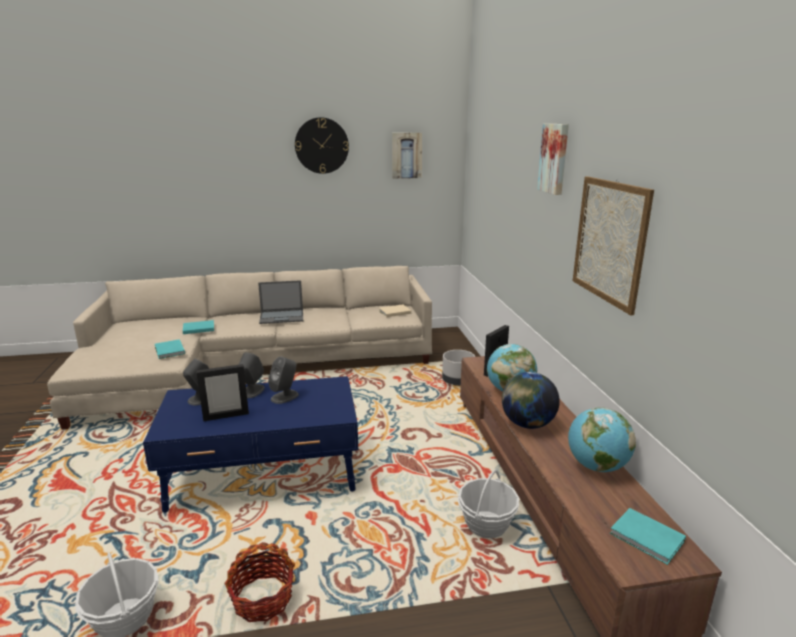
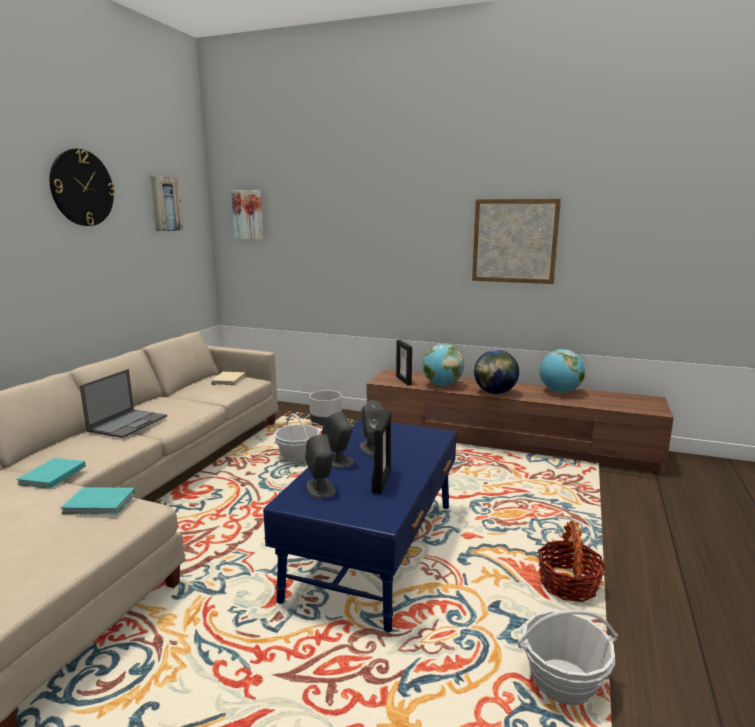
camera: 60 degrees left, 5 degrees down
(486, 525) = (529, 469): basket -> basket (298, 456)
(555, 158) = (420, 190): picture -> picture (248, 214)
(648, 539) = (635, 401): turquoise book -> none

